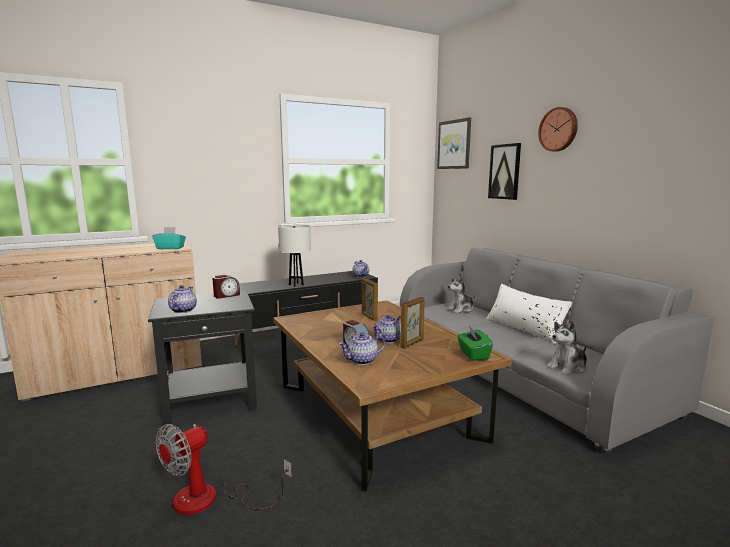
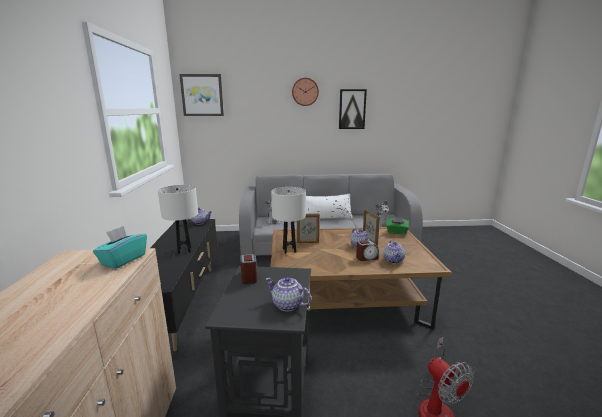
camera: 65 degrees left, 5 degrees up
(338, 314) = (289, 250): none -> white table lamp
(505, 171) = (262, 118): picture -> picture (352, 109)

